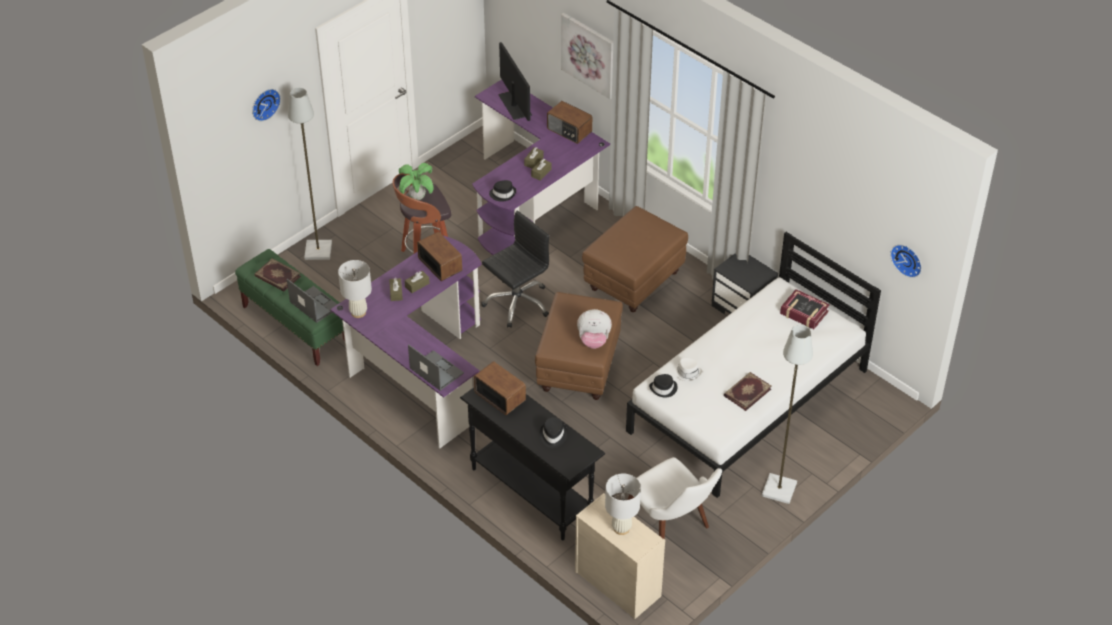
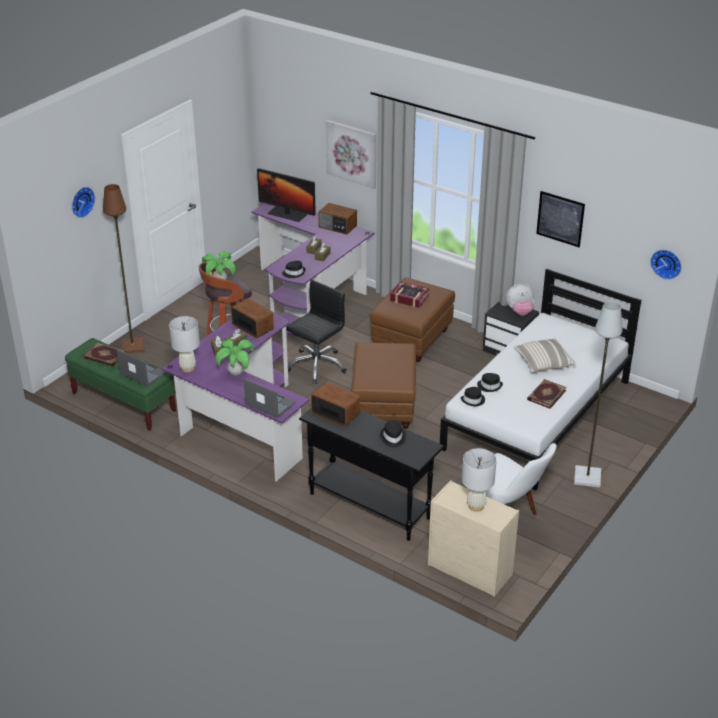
camera: 10 degrees left, 10 degrees down
(317, 250) = (132, 346): grey floor lamp -> brown floor lamp
(408, 326) = (236, 373): none -> potted plant
(515, 105) = (287, 214): monitor -> monitor turned 150 degrees clockwise
(593, 341) = (400, 373): plush toy -> plush toy (519, 312)
(687, 372) = (489, 386): white hat -> black hat
(757, 348) = (543, 362): none -> pillow
(801, 183) = (560, 218): none -> picture
(804, 313) = (573, 334): book -> book (409, 298)

